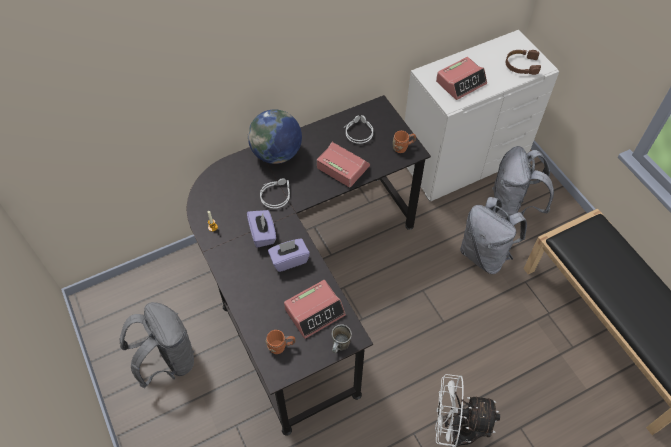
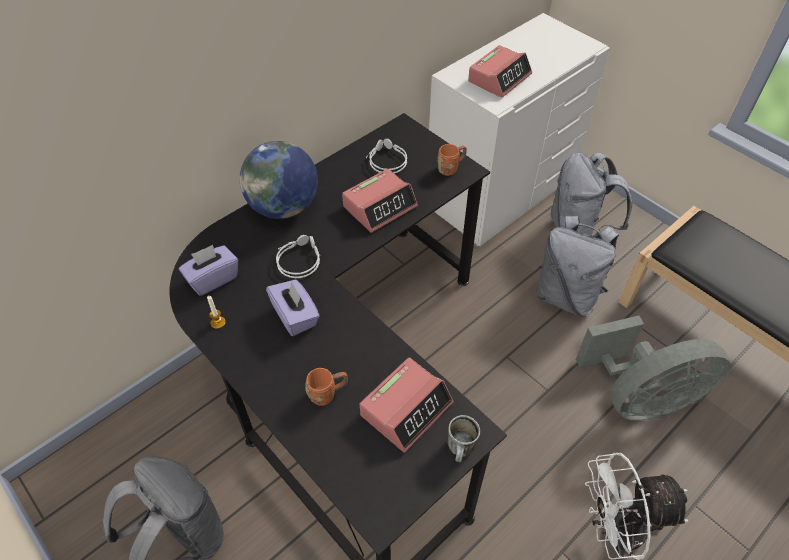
camera: 15 degrees left, 5 degrees down
(281, 346) = (372, 473): orange mug -> orange mug (328, 393)
(289, 260) = (345, 343): purple tissue box -> purple tissue box (213, 278)
(342, 167) = (380, 206): alarm clock -> alarm clock turned 120 degrees clockwise
(511, 344) = (640, 397): none -> grey fan
(521, 65) = (563, 48): brown headphones -> none

